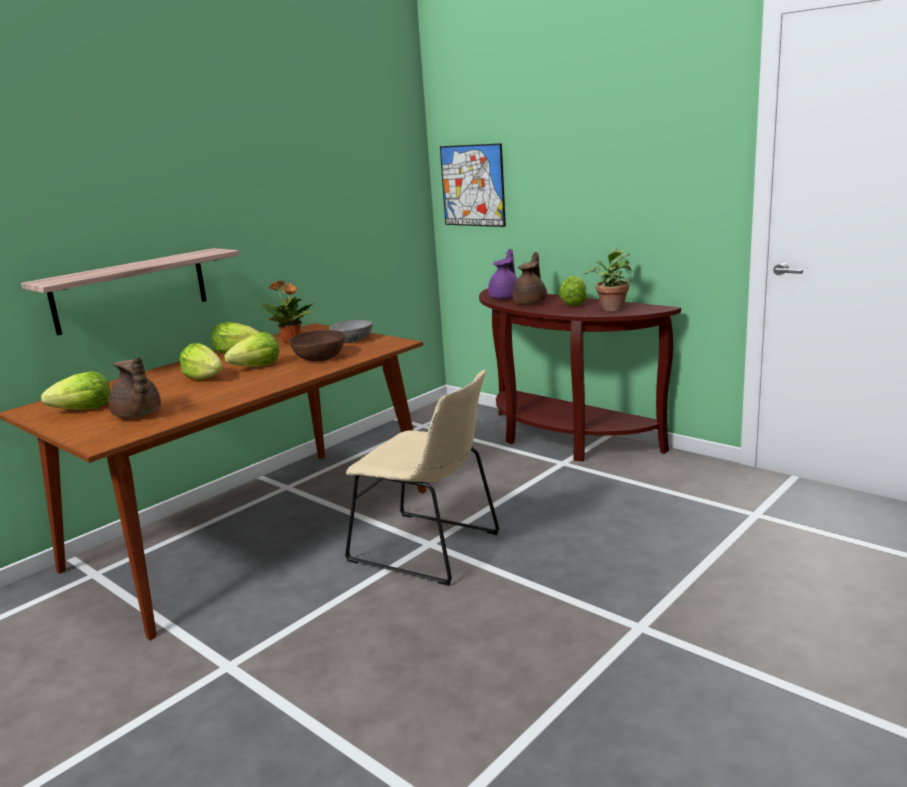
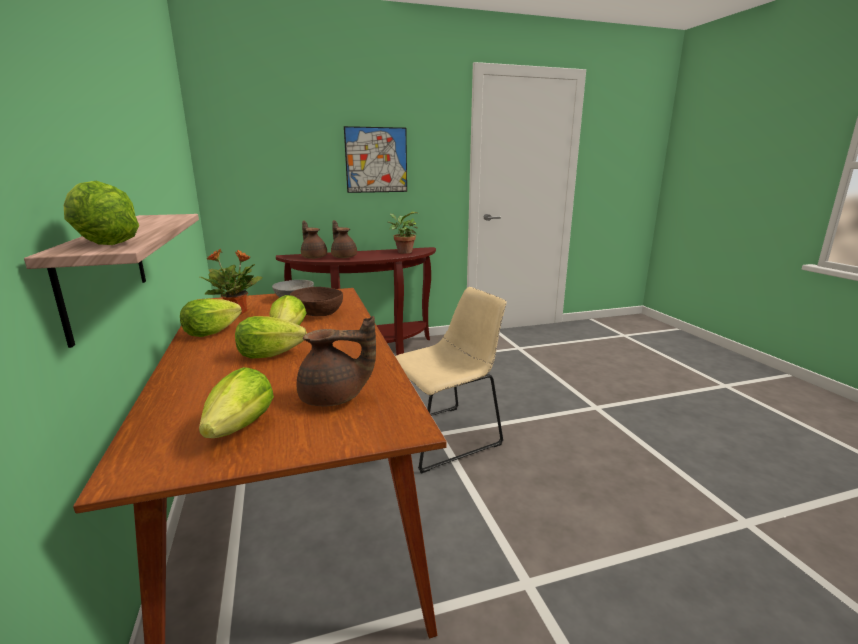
camera: 60 degrees left, 0 degrees up
(472, 185) = (248, 171): picture -> picture (376, 160)
(506, 297) = (314, 257): purple teapot -> brown teapot
(573, 304) = (373, 253): lettuce -> lettuce (103, 243)

